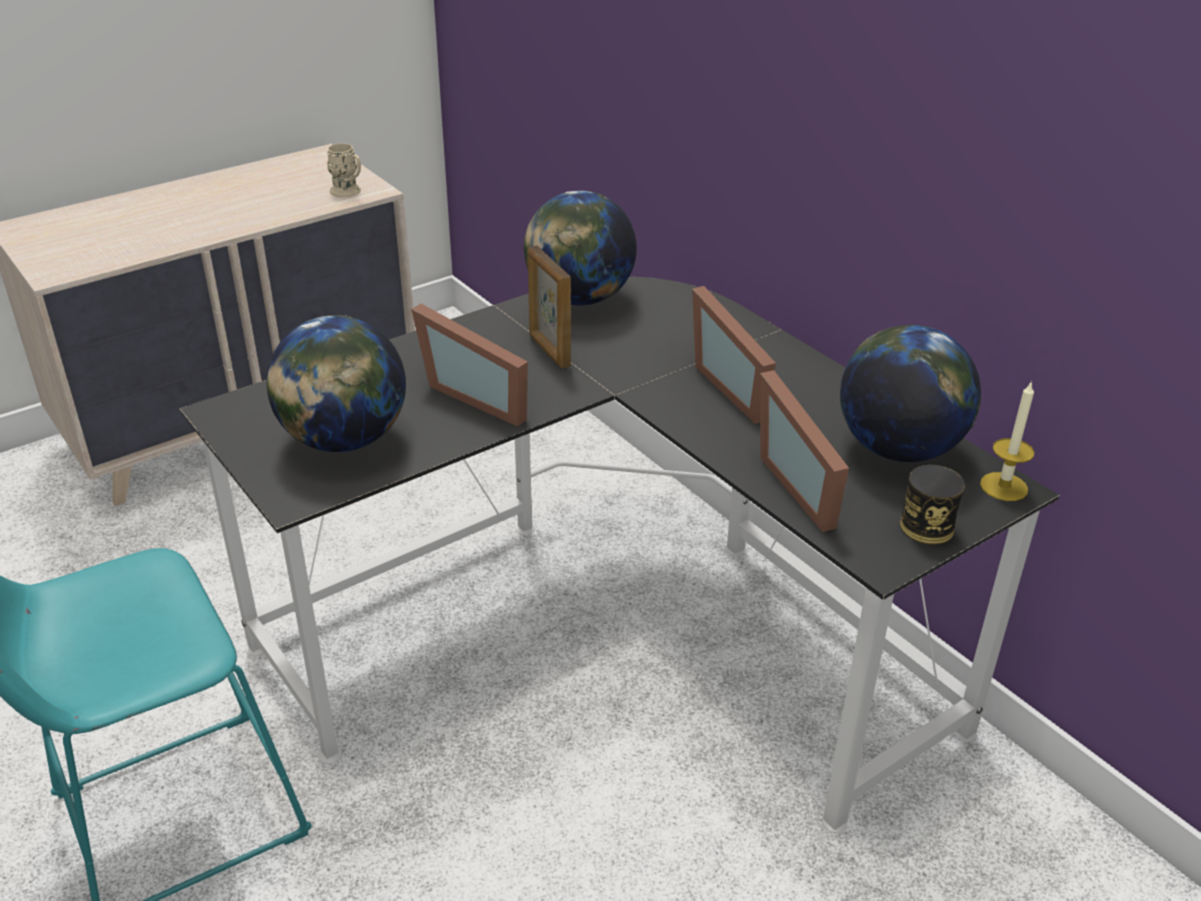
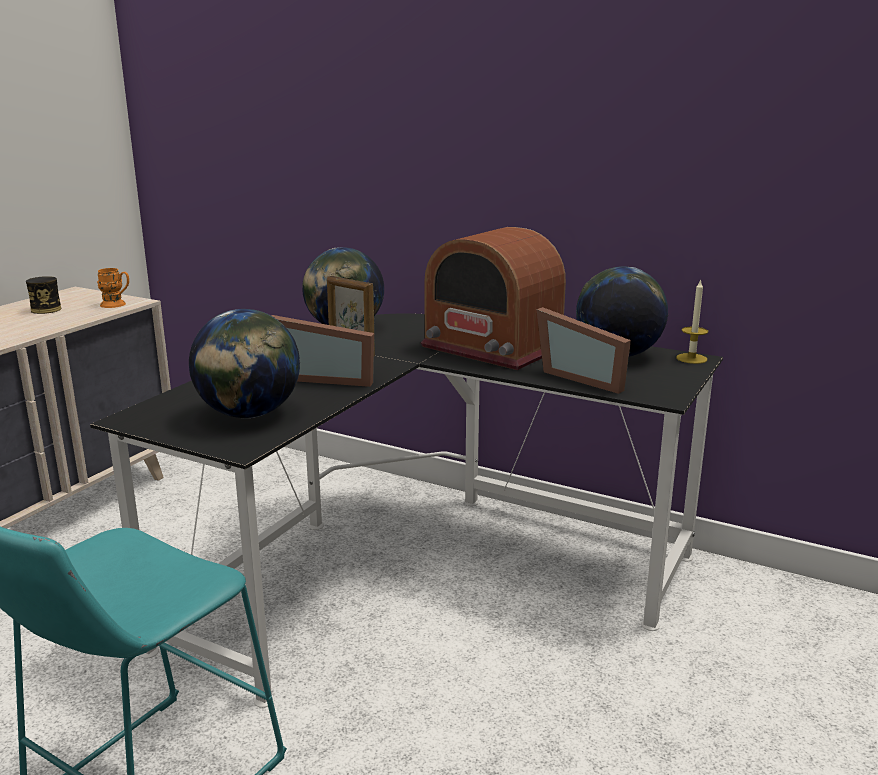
camera: 25 degrees left, 15 degrees down
(349, 192) = (117, 305): beige mug -> orange mug
(737, 386) = (492, 347): picture frame -> radio
(926, 527) = (672, 380): can -> can (46, 309)

